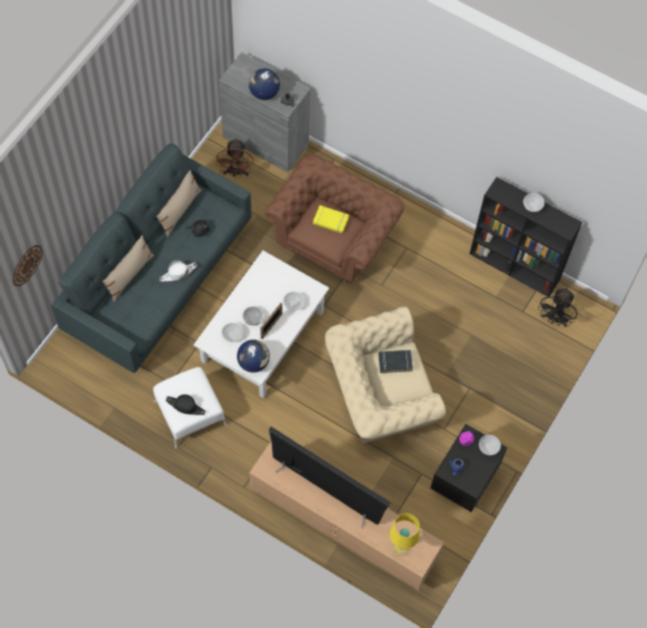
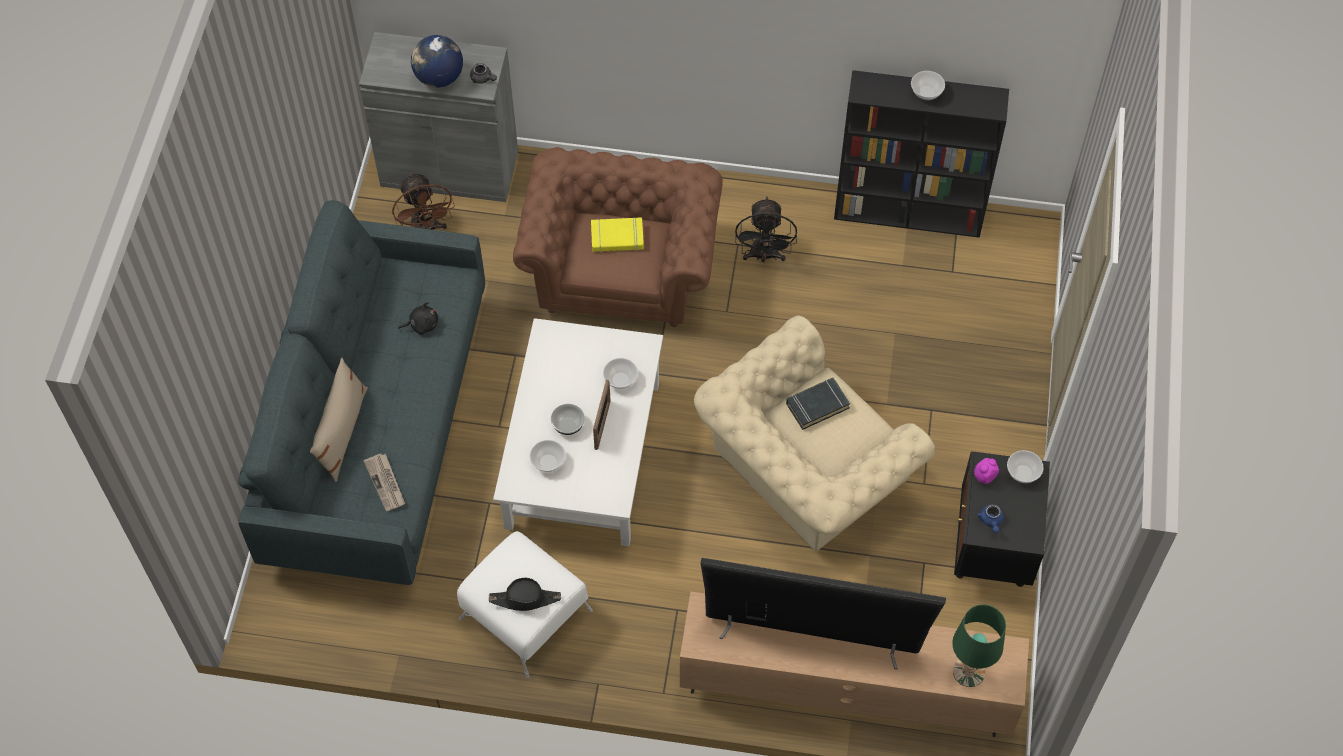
camera: 20 degrees left, 5 degrees down
(26, 265) = (191, 457): wall clock -> none
(139, 313) = (386, 483): none -> newspaper
(178, 273) = (419, 400): white hat -> none
(179, 210) = (377, 306): beige pillow -> none
(253, 362) = (601, 489): globe -> none
(401, 546) = (968, 672): yellow table lamp -> green table lamp
(554, 319) = (1003, 265): black fan -> black fan (764, 256)

